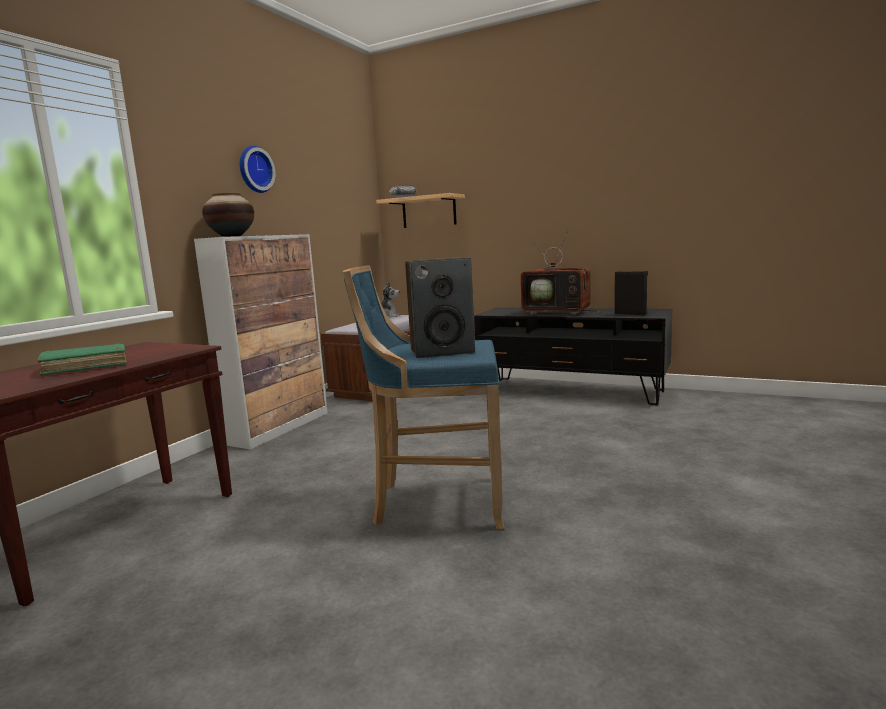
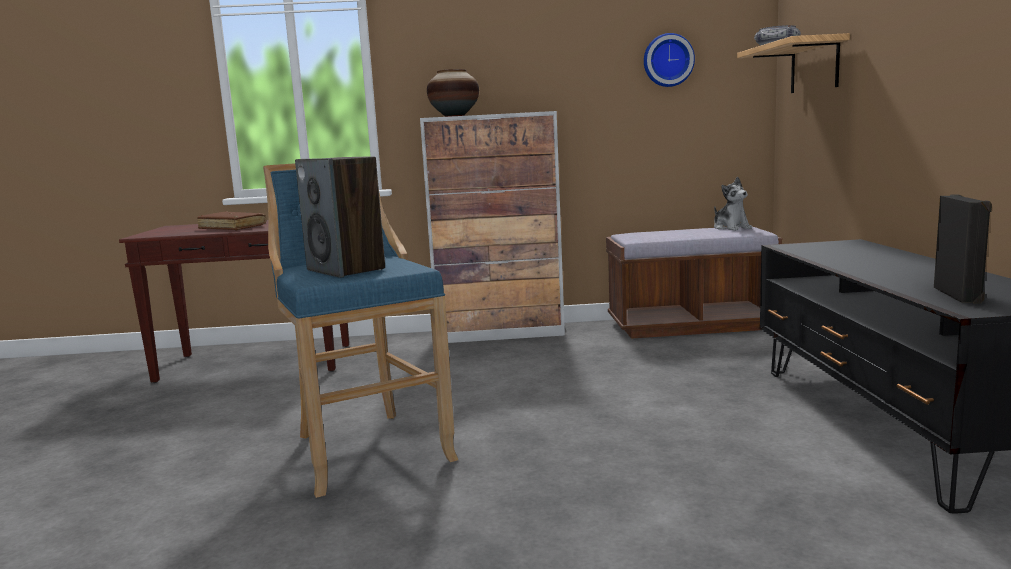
camera: 60 degrees right, 0 degrees up
(86, 367) = (232, 227): green book -> brown book
(254, 169) = (521, 35): wall clock -> wall clock (667, 60)
(558, 313) = (873, 265): television -> none

